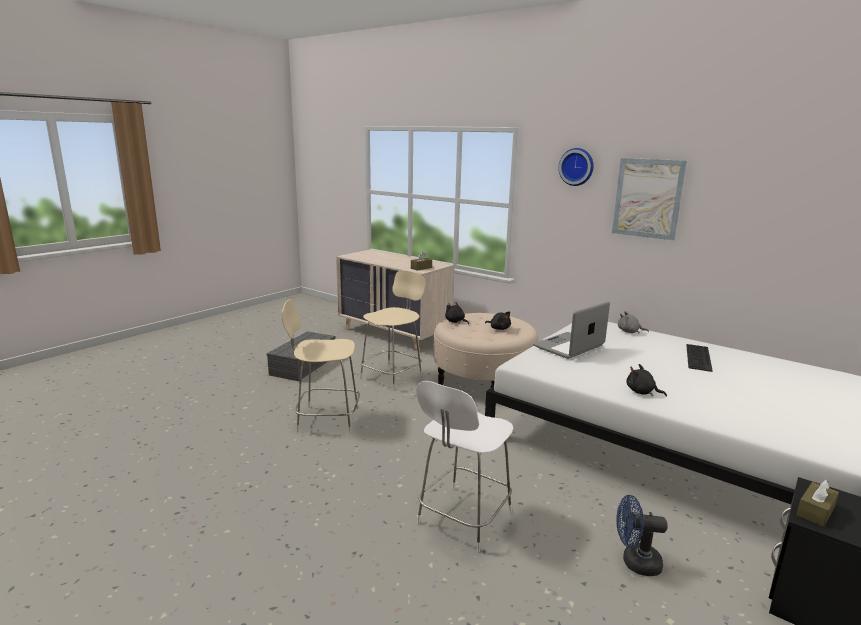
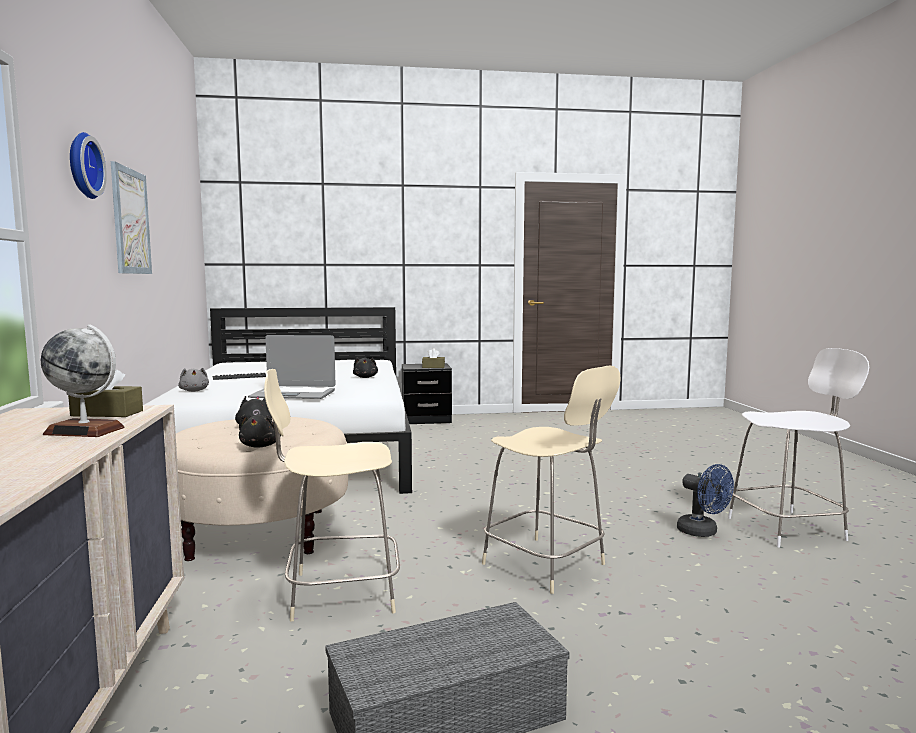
camera: 135 degrees left, 10 degrees down
(398, 264) = (85, 431): none -> globe
(462, 519) = (530, 469): white chair -> white chair (789, 528)
(635, 562) = (469, 439): blue fan -> blue fan (703, 532)

